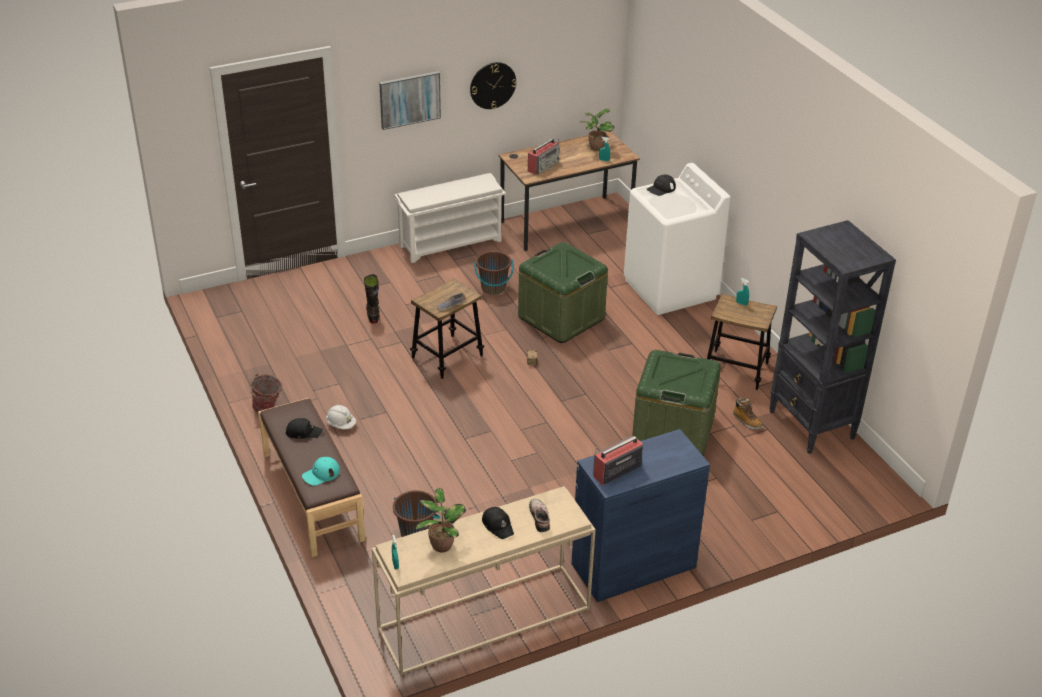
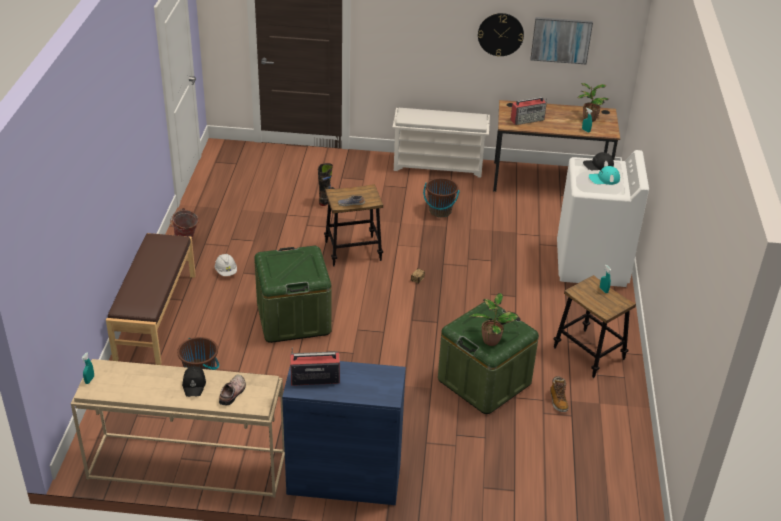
camera: 30 degrees right, 0 degrees up
(303, 432) = (159, 260): black cap -> none
(321, 474) = (140, 295): turquoise cap -> turquoise cap (604, 178)
(409, 99) = (419, 26): picture -> picture (561, 40)
(441, 544) = (138, 380): potted plant -> potted plant (491, 340)
(561, 318) = (474, 254): green storage box -> green storage box (293, 318)
(811, 426) = (617, 429): black bookcase -> none

